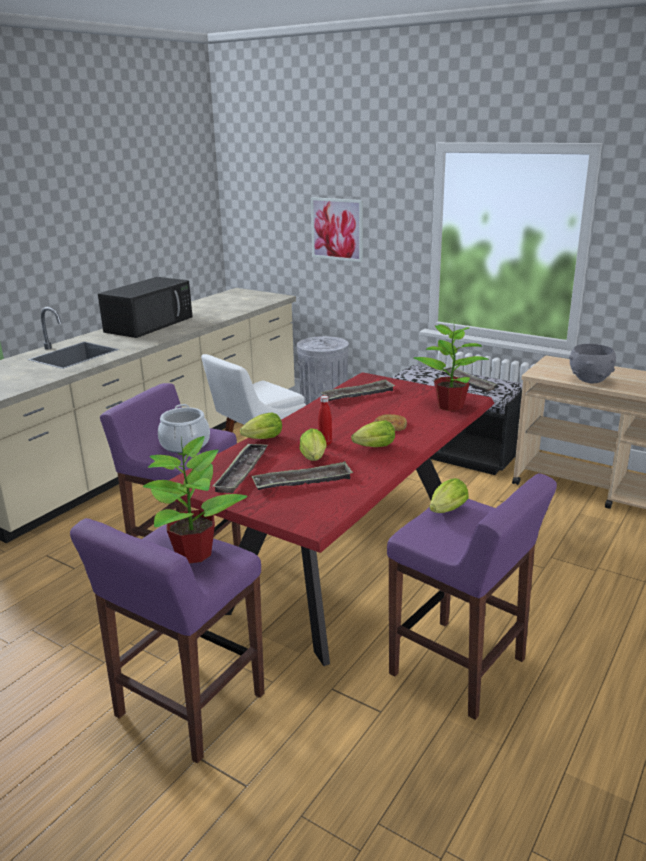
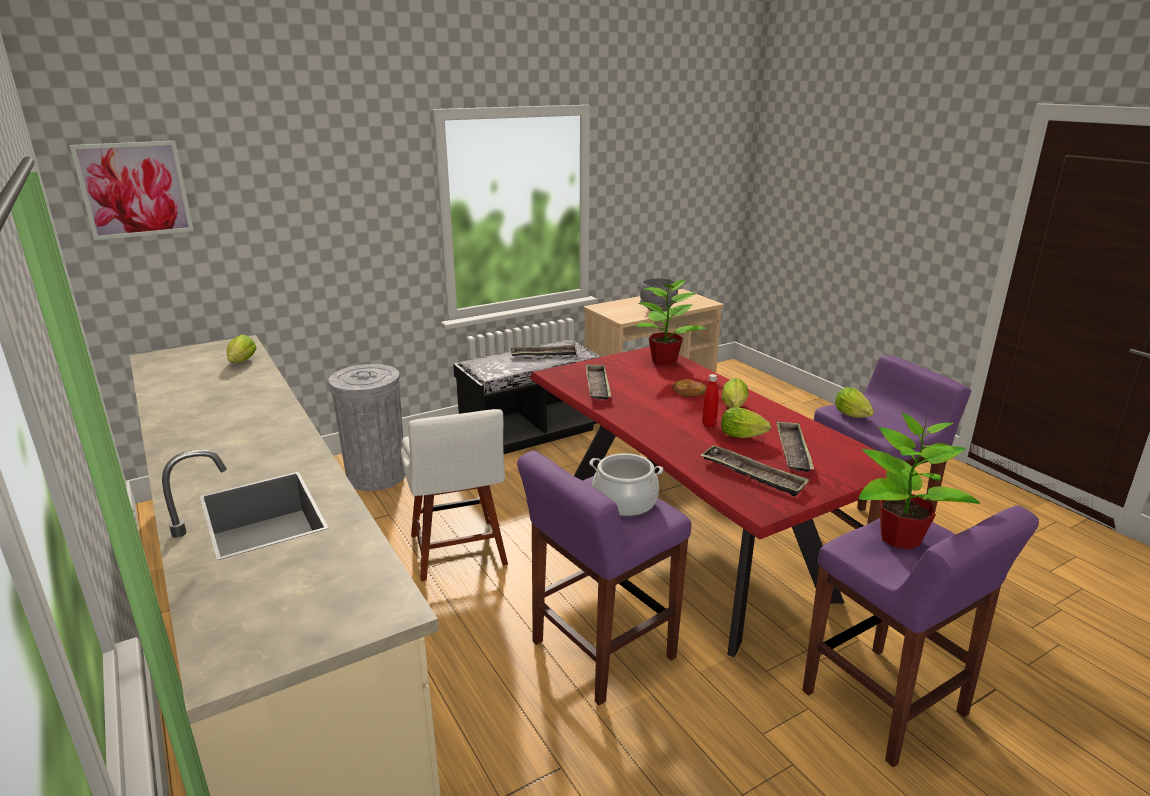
camera: 65 degrees left, 0 degrees up
(150, 324) = (202, 434): black microwave -> none
(261, 439) = (675, 451): lettuce -> lettuce (241, 363)
(337, 229) = (308, 229): picture -> picture (134, 189)

